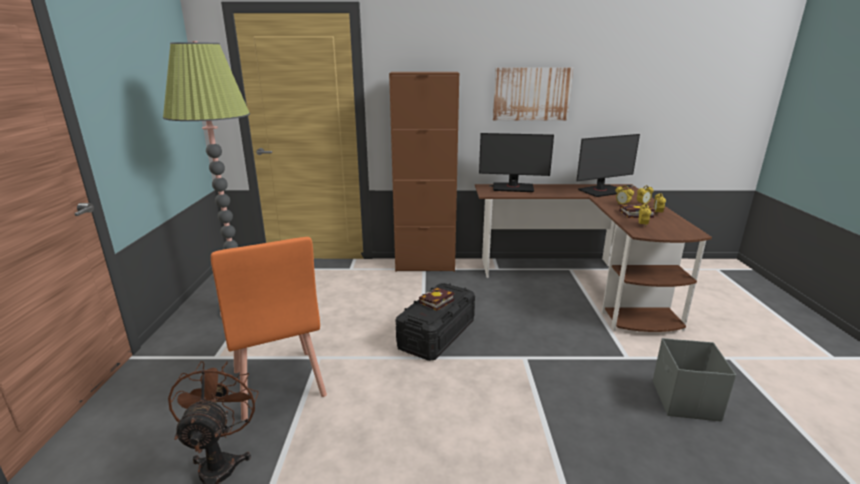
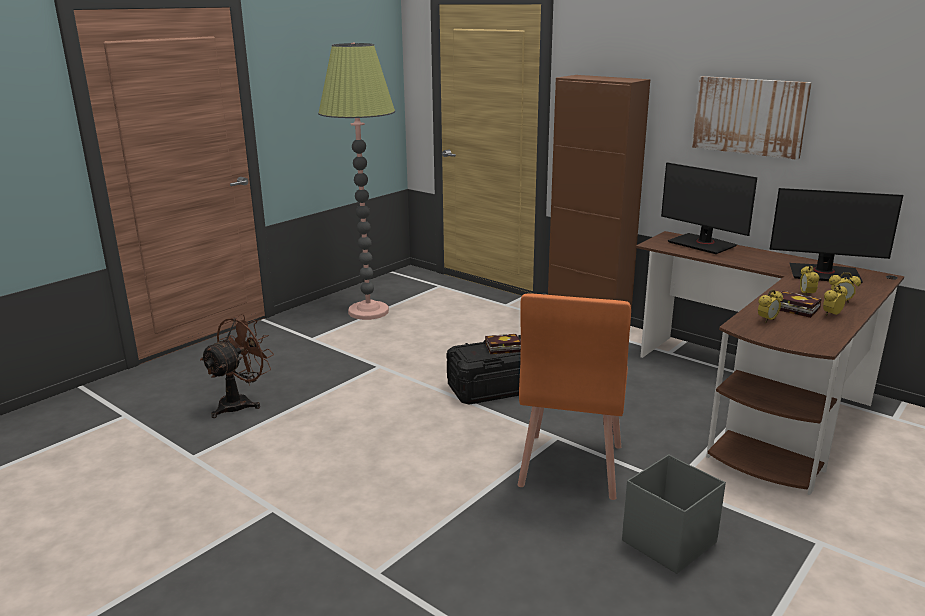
camera: 40 degrees right, 0 degrees up
(278, 384) = (329, 372): orange chair -> orange chair (570, 466)

